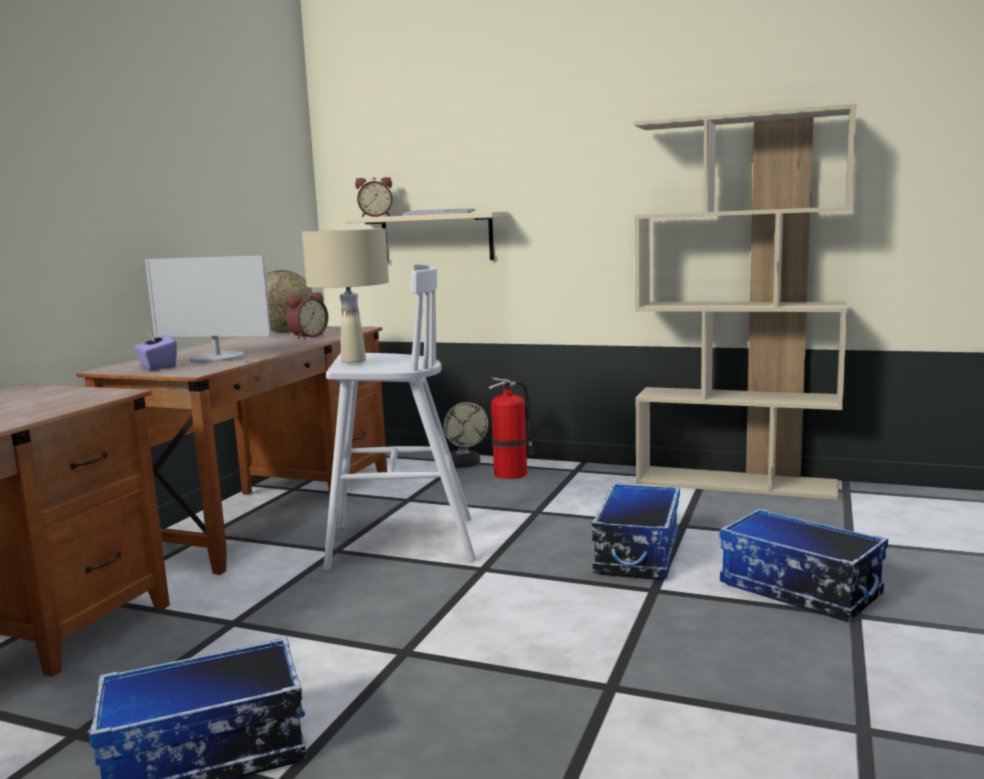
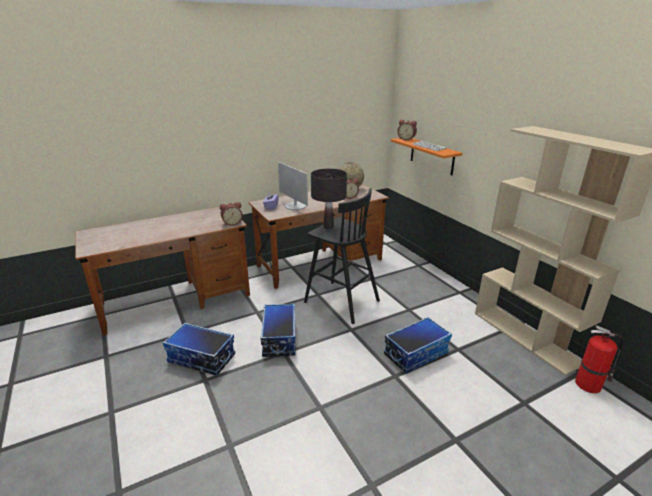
camera: 40 degrees right, 15 degrees up
(107, 394) = (232, 223): none -> alarm clock
(353, 361) = (328, 227): beige table lamp -> black table lamp
(398, 543) = (340, 301): white stool -> black stool
(436, 238) = (432, 155): beige shelf -> orange shelf
(465, 465) = (417, 268): beige fan -> none
(512, 473) = (429, 282): fire extinguisher -> fire extinguisher (589, 384)
(798, 590) = (452, 412): storage box -> storage box (279, 339)

